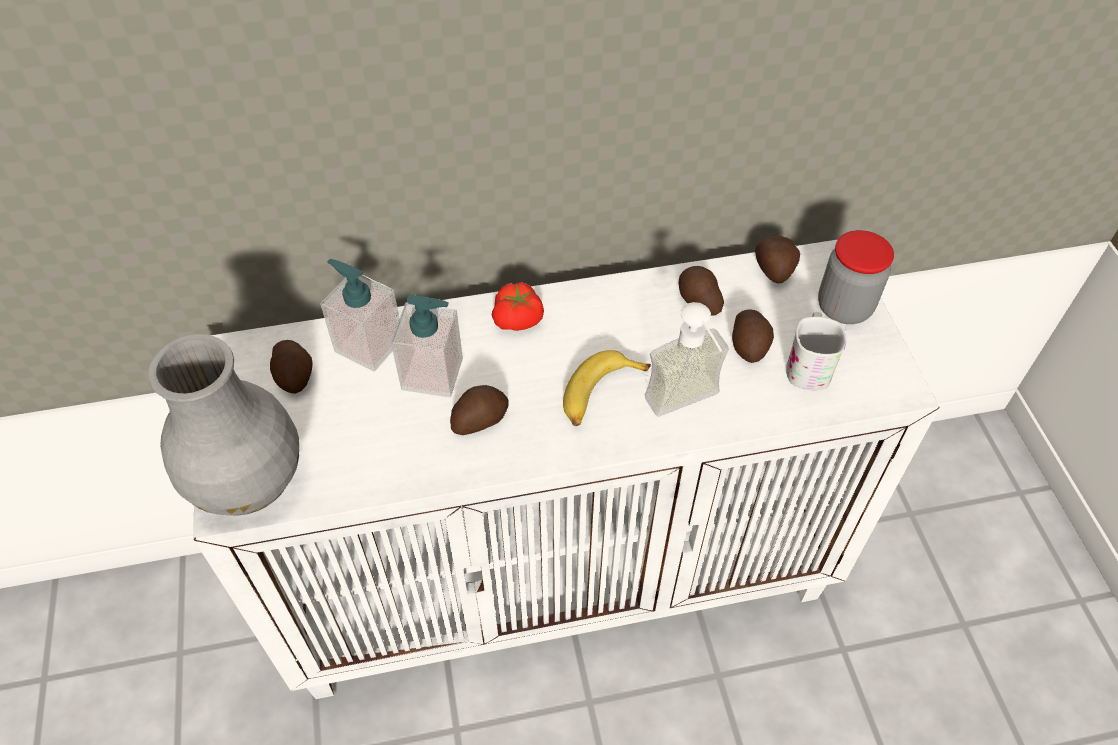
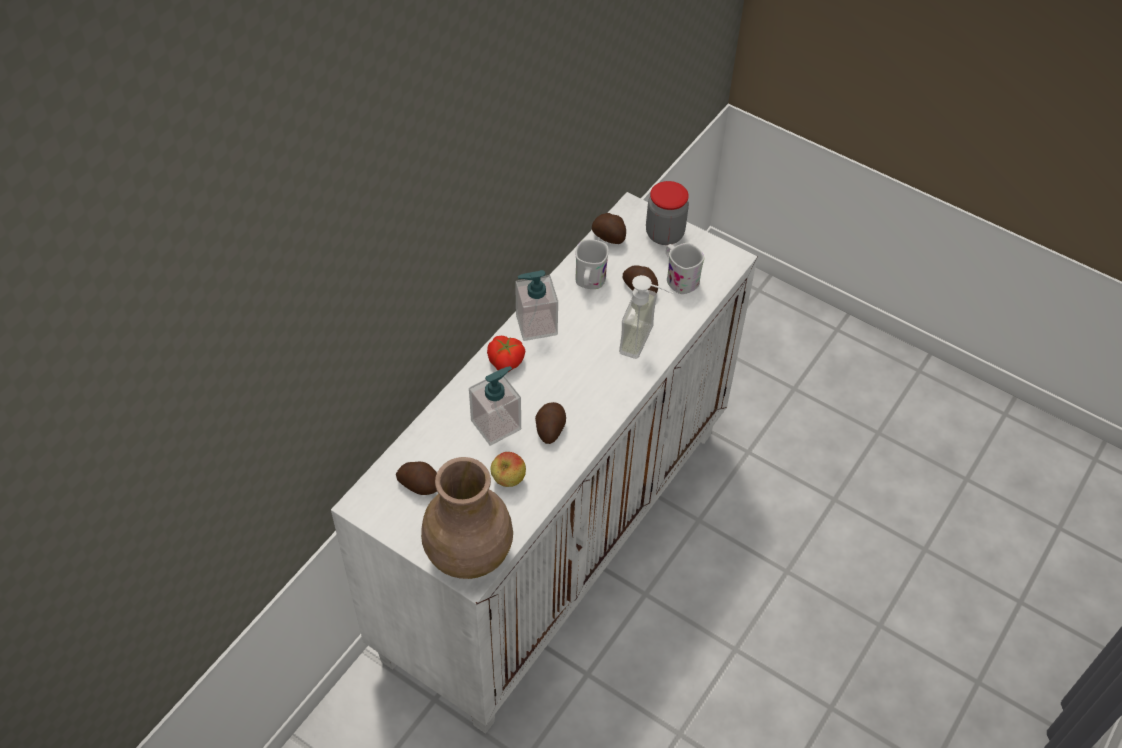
camera: 45 degrees left, 0 degrees up
(246, 483) = (468, 555): grey vase -> brown vase
(368, 345) = (440, 437): soap dispenser -> soap dispenser (536, 325)
(375, 439) = (508, 480): none -> apple
(599, 394) = (595, 369): banana -> none
(698, 301) = (589, 282): potato -> white mug

